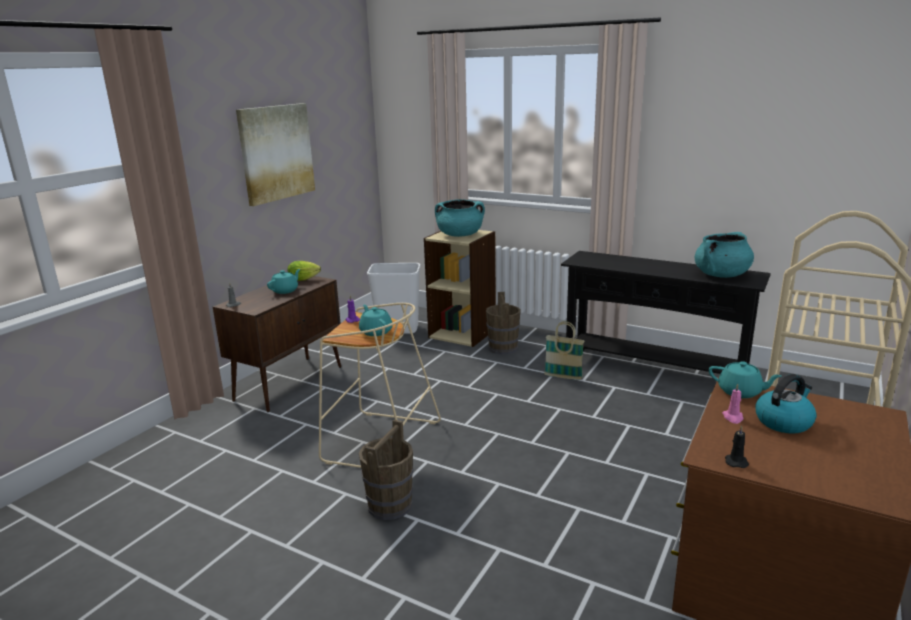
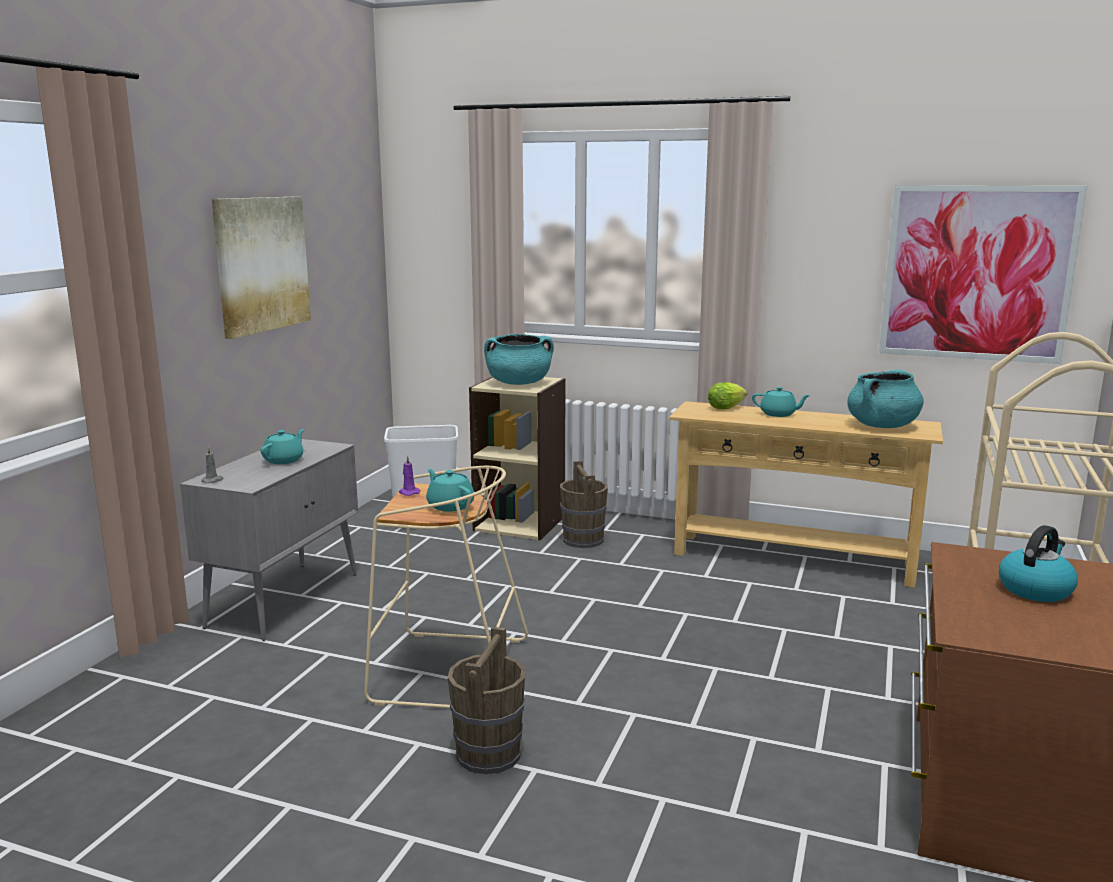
camera: 10 degrees left, 5 degrees down
(290, 383) = (285, 599): brown cabinet -> grey cabinet
(305, 279) = (307, 445): lettuce -> lettuce (727, 408)
(563, 377) = (677, 573): basket -> none
(653, 370) = (793, 559): black console table -> beige console table
(733, 417) = (972, 588): pink candle -> none
(735, 461) = (1000, 637): black candle -> none
(740, 392) = (967, 559): turquoise teapot -> turquoise teapot (778, 414)
(807, 156) = (977, 273): none -> picture

